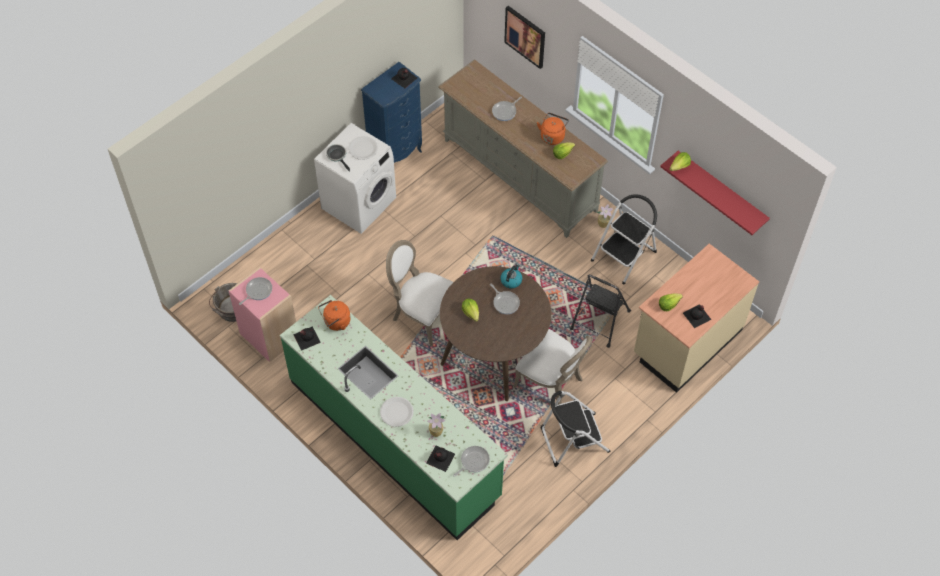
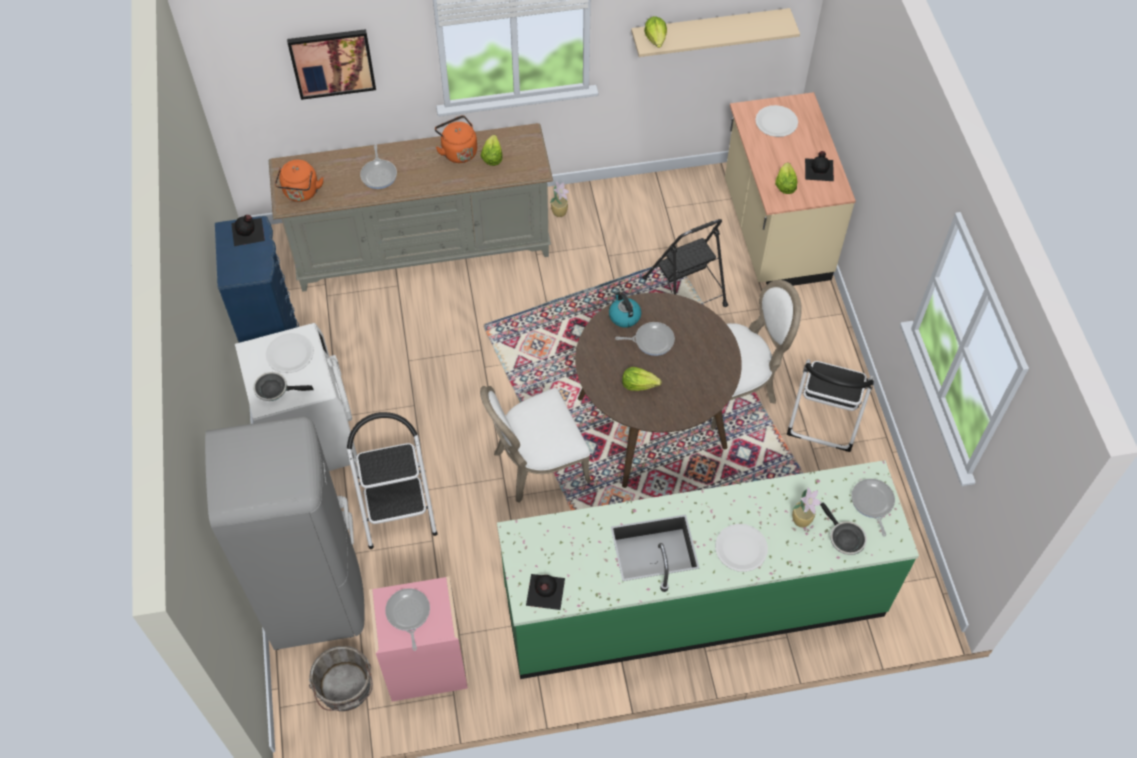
camera: 55 degrees left, 0 degrees up
(271, 267) = (318, 599): none -> grey fridge
(336, 322) = (547, 541): orange kettle -> orange kettle (301, 193)
(440, 458) = (844, 538): black bottle -> frying pan
(625, 255) = (618, 217): step ladder -> step ladder (396, 502)
(715, 274) = (776, 122): none -> white plate
(721, 191) = (709, 31): red shelf -> beige shelf

